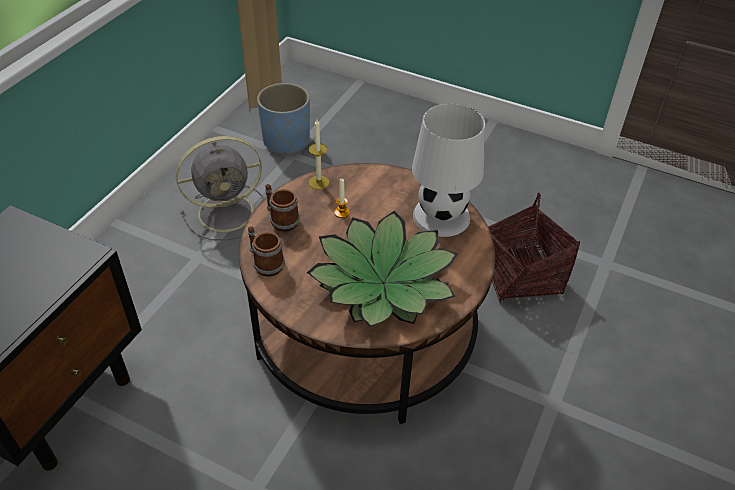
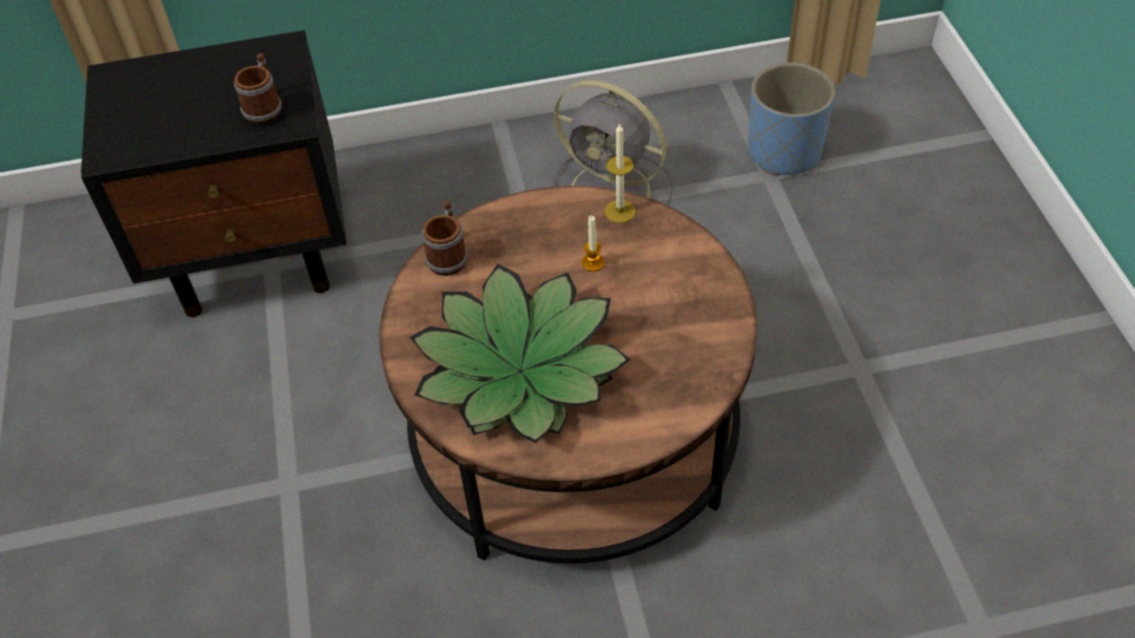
camera: 55 degrees right, 5 degrees up
(281, 219) = (525, 223): mug -> mug (265, 108)
(441, 215) = (691, 354): white table lamp -> none
(521, 275) = (839, 536): basket -> none

